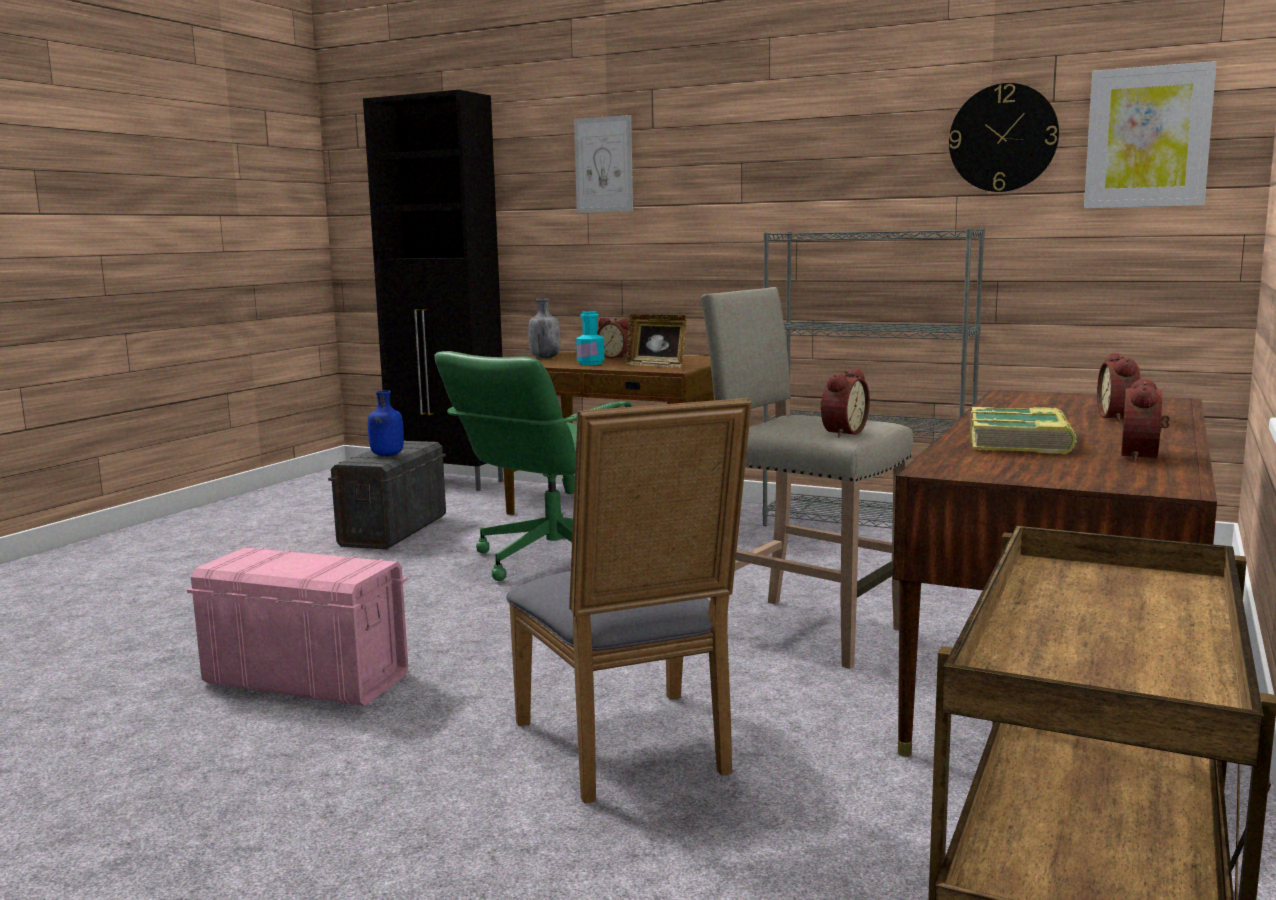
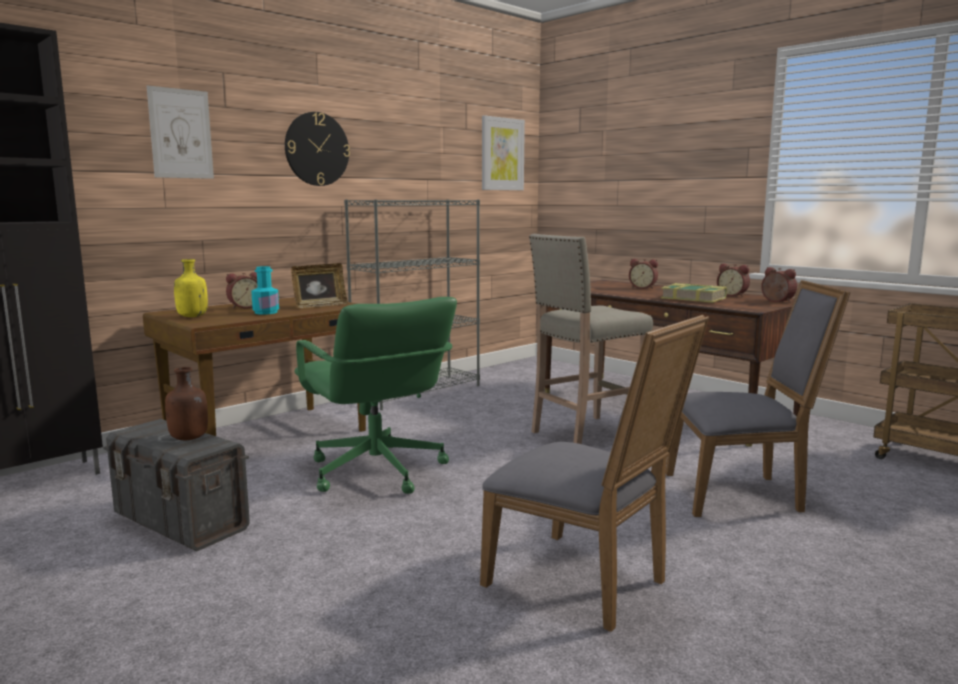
camera: 70 degrees left, 0 degrees up
(306, 679) = (585, 584): pink storage box -> grey chair
(386, 455) = (189, 438): blue bottle -> brown bottle
(544, 358) = (192, 316): grey bottle -> yellow bottle
(841, 432) = (623, 311): alarm clock -> alarm clock (776, 301)
(1003, 138) = (448, 147): wall clock -> wall clock (317, 149)

